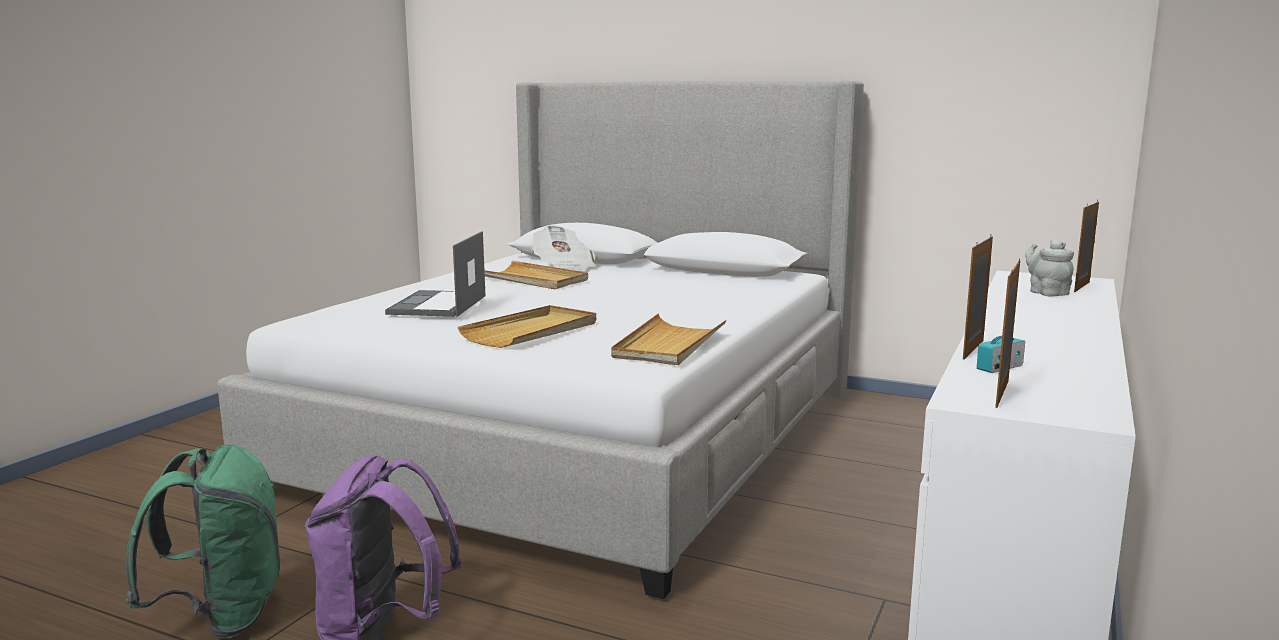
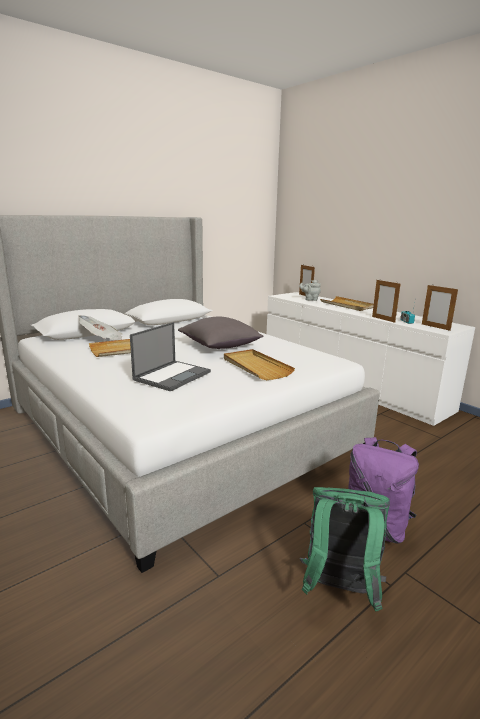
camera: 65 degrees left, 5 degrees up
(437, 305) = (172, 375): laptop -> laptop turned 90 degrees counterclockwise
(617, 306) = (220, 346): none -> grey pillow
(668, 345) = (304, 351): beige tray -> beige tray (347, 305)

